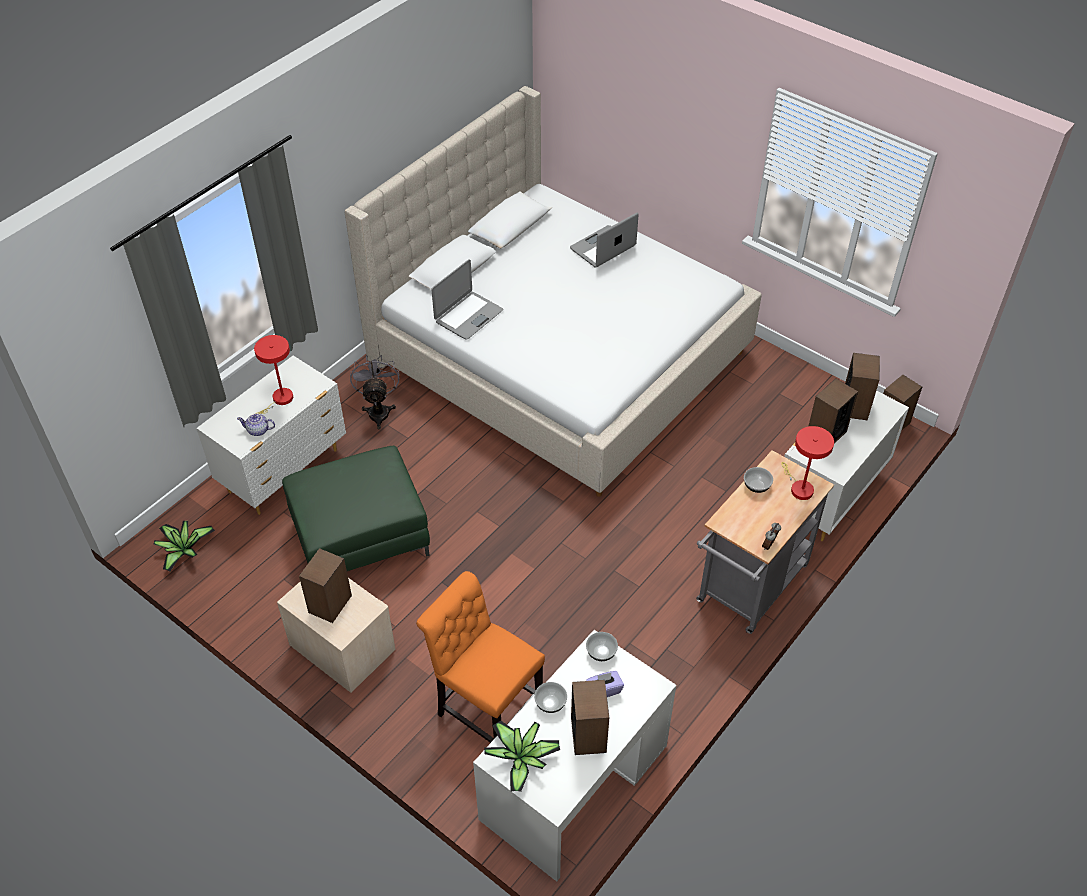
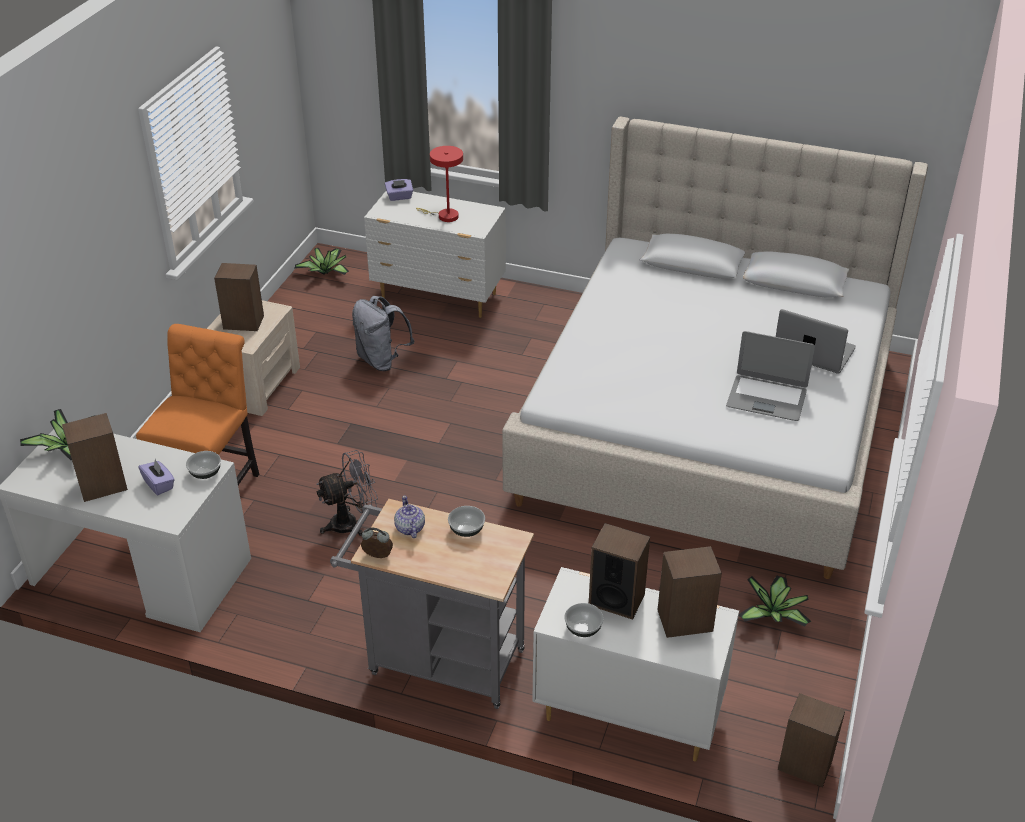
camera: 70 degrees right, 10 degrees down
(222, 424) = (399, 197): none -> purple tissue box
(258, 430) = (401, 216): teapot -> teapot (409, 528)
(360, 538) = (382, 360): green ottoman -> grey backpack
(379, 410) = (546, 327): grey fan -> grey fan (351, 523)
(468, 316) = (629, 288): laptop -> laptop (766, 398)
(551, 703) = (135, 453): bowl -> bowl (583, 629)
(764, 391) = (774, 614): none -> potted plant
(799, 488) = (481, 567): red table lamp -> none

